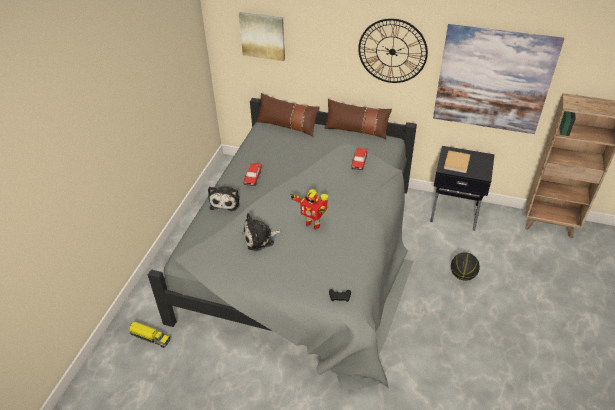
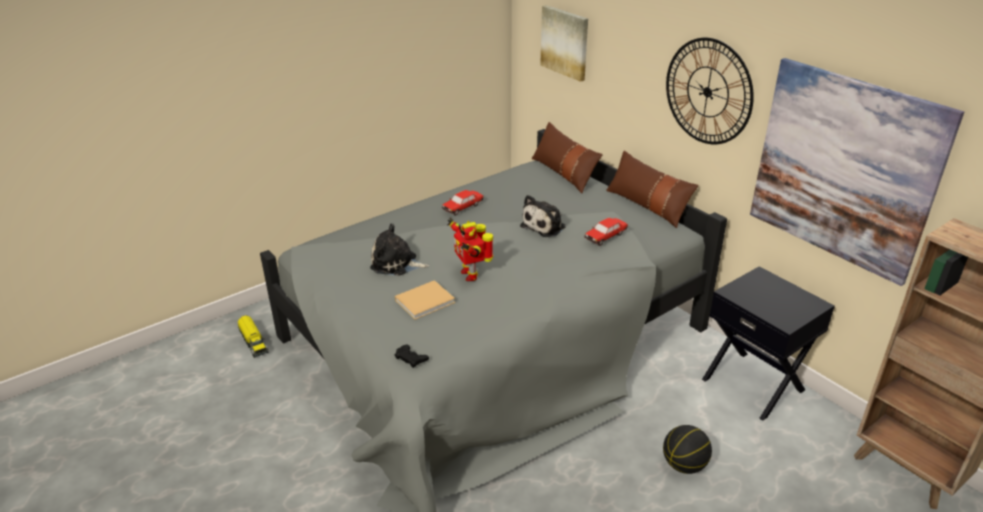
camera: 35 degrees right, 10 degrees down
(226, 201) = (406, 218): plush toy -> plush toy (545, 226)
(457, 162) = (759, 292): beige book -> beige book (426, 301)

